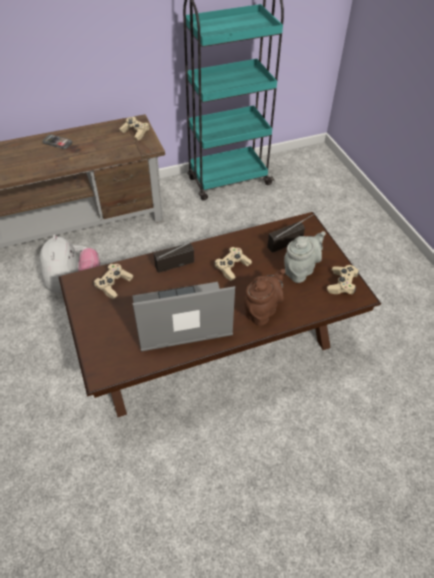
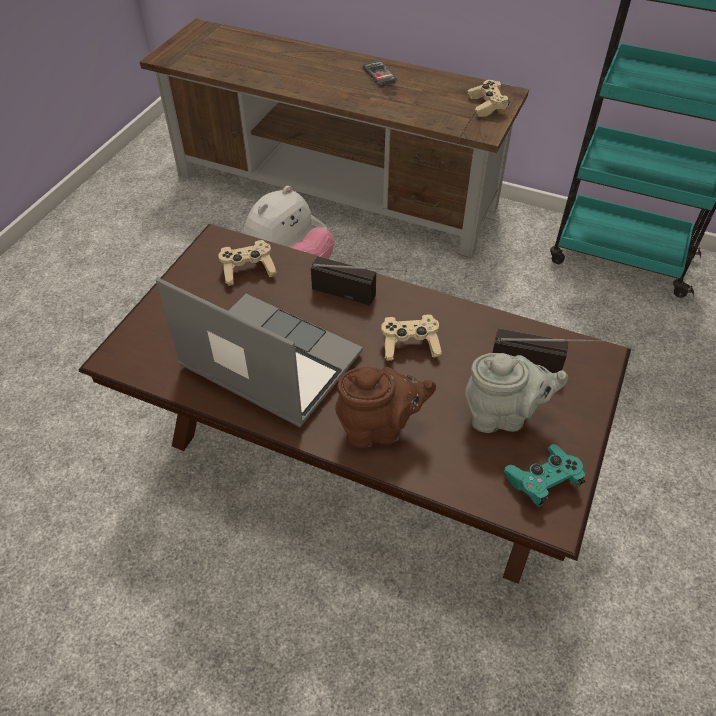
camera: 45 degrees right, 0 degrees up
(341, 284) = (543, 481): beige game controller -> turquoise game controller

